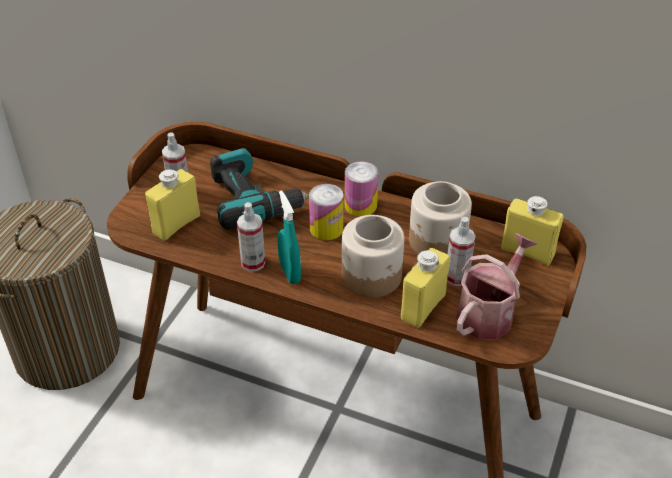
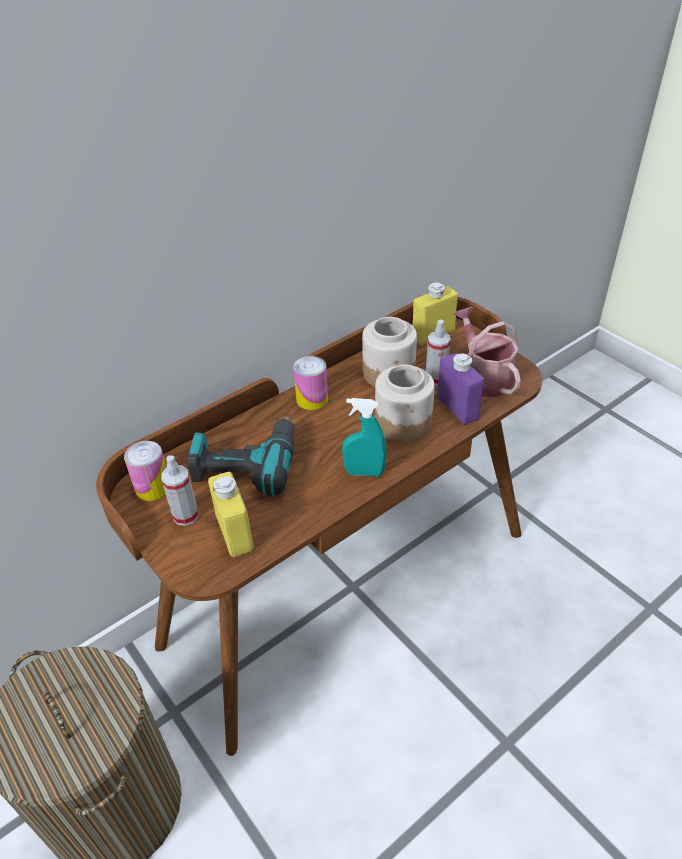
camera: 60 degrees left, 0 degrees up
(253, 263) = (333, 493): spray bottle -> none
(326, 228) = (325, 430): can -> can (153, 487)
(423, 307) = (457, 408): yellow bottle -> purple bottle

